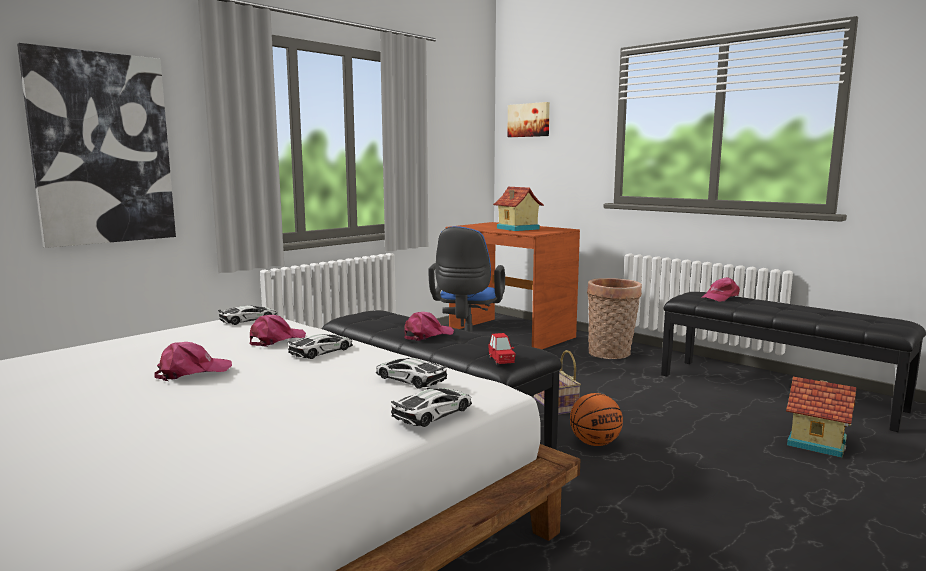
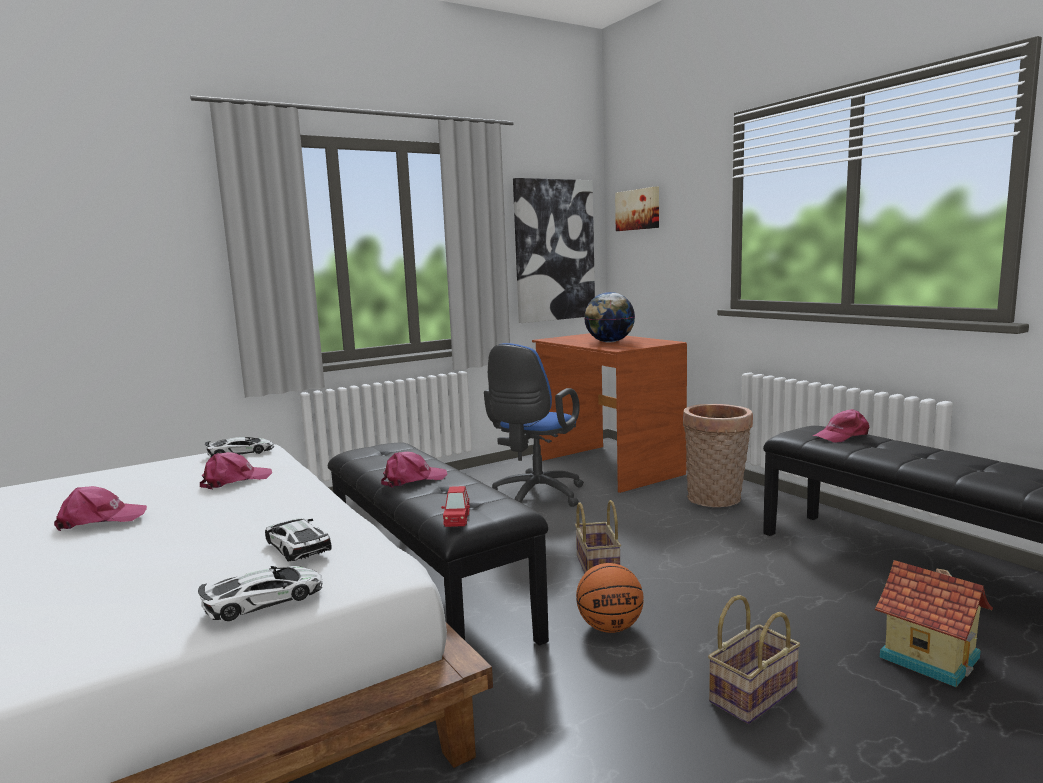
camera: 15 degrees right, 0 degrees up
(102, 149) = (114, 270): picture -> picture (554, 250)
(321, 351) = (261, 498): toy car -> none
(517, 229) = (609, 342): toy house -> globe
(721, 474) = (753, 693): none -> basket

